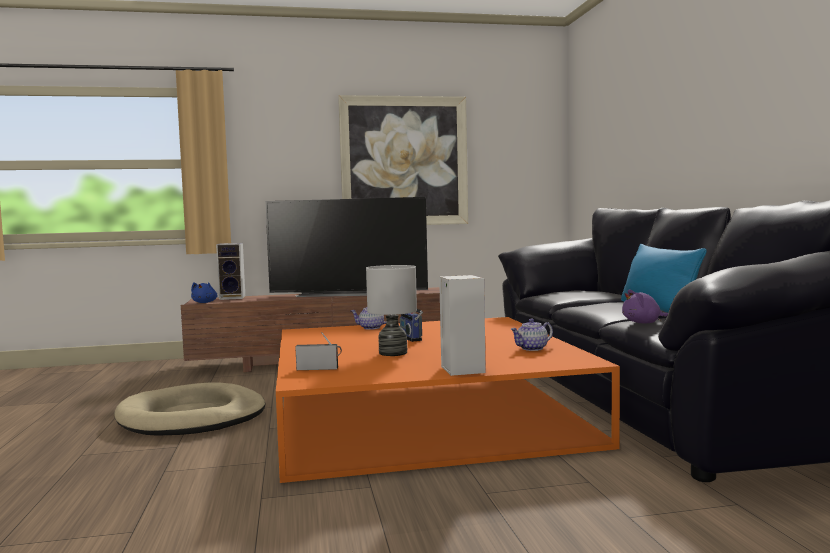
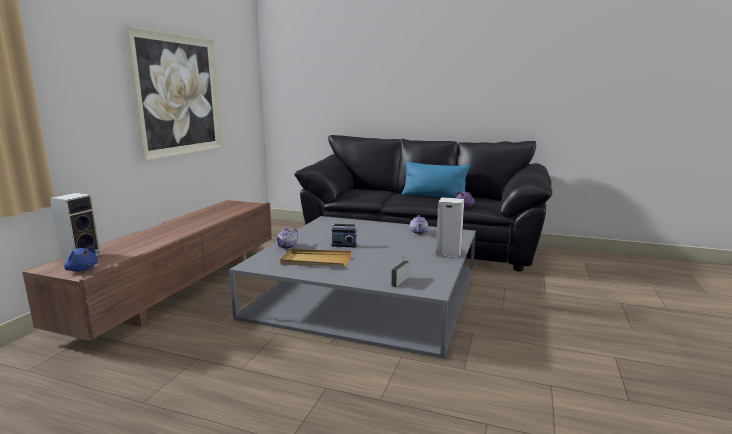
camera: 60 degrees left, 10 degrees up
(192, 417) = (252, 371): beige dog bed -> none
(341, 340) = (316, 261): none -> beige tray
(349, 294) = (186, 224): television -> none
(393, 353) = (383, 257): grey table lamp -> none
(424, 413) = (368, 292): orange coffee table -> grey coffee table

